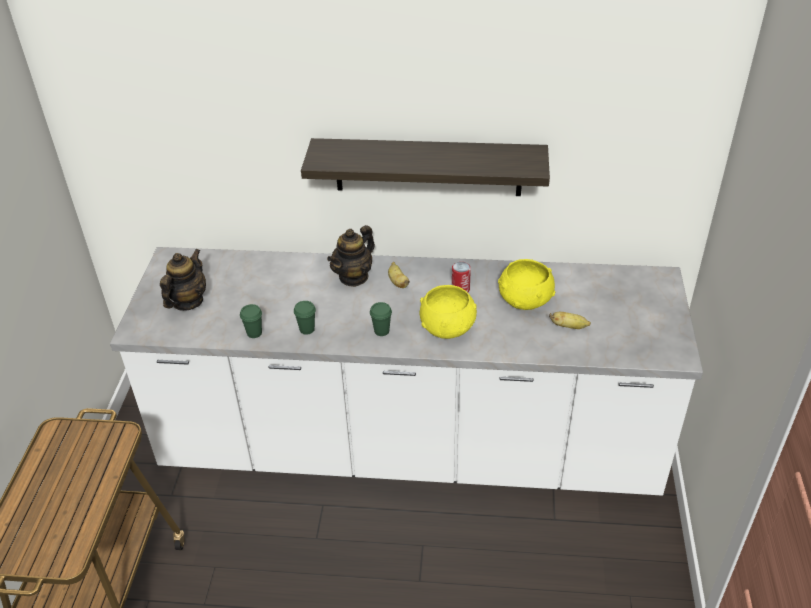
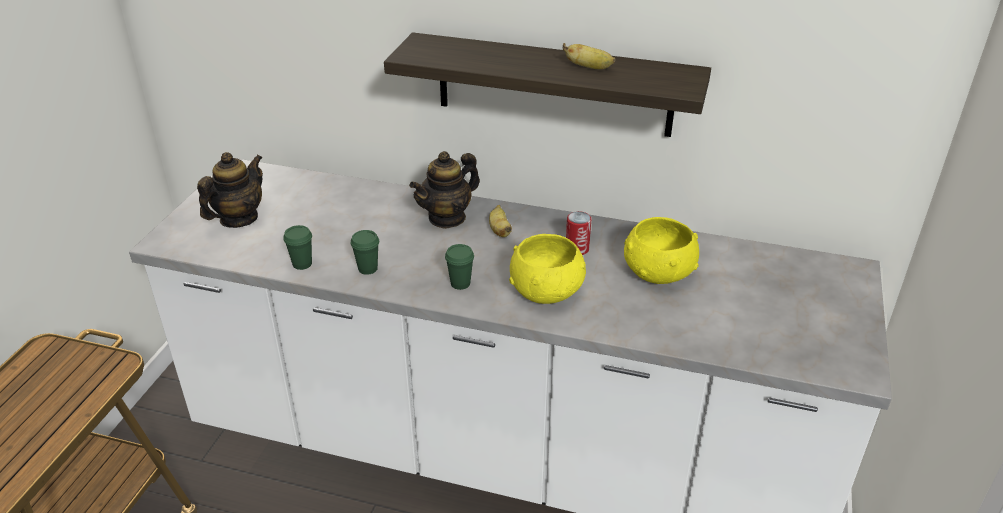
camera: 10 degrees right, 5 degrees down
(569, 327) = (710, 313): banana -> banana (589, 68)

